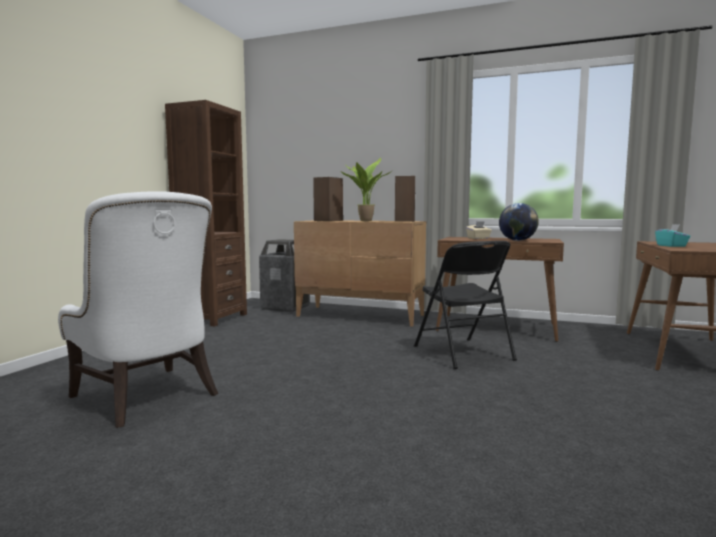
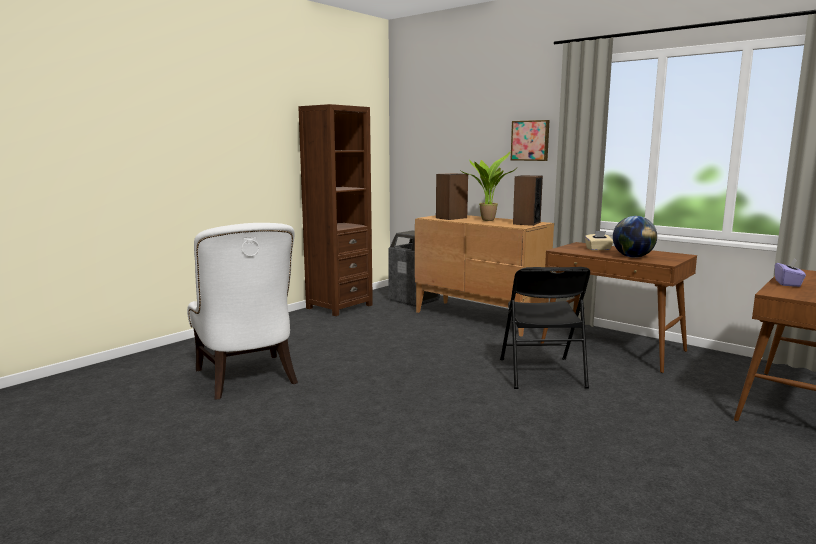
camera: 20 degrees right, 5 degrees up
(395, 149) = (530, 140): none -> picture
(671, 246) = (788, 283): turquoise tissue box -> purple tissue box

